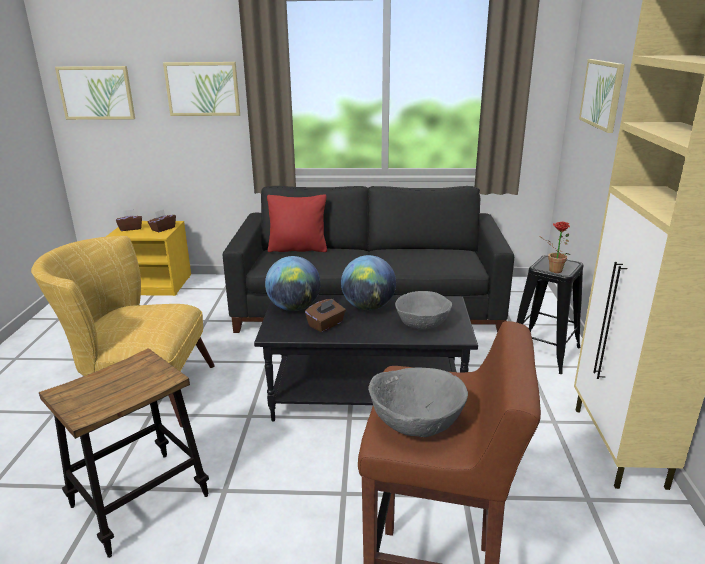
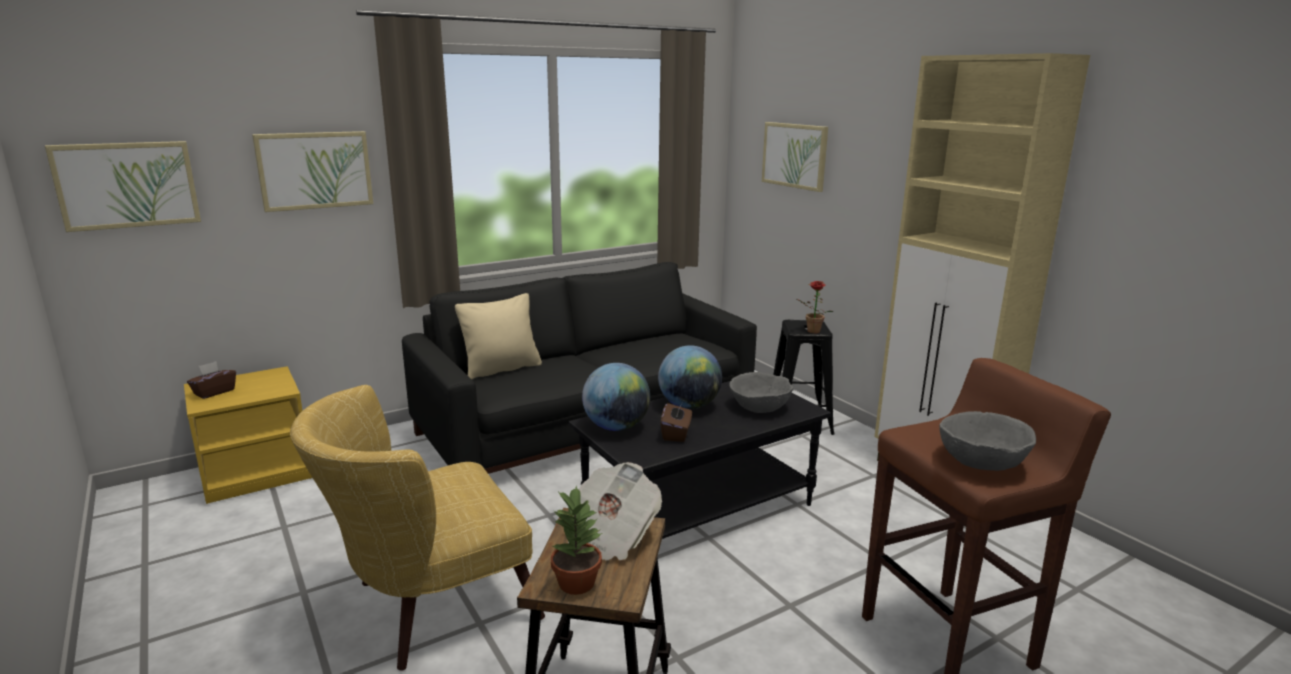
camera: 35 degrees left, 5 degrees down
(76, 396) = (576, 582): none -> potted plant
(142, 376) = (608, 536): none -> newspaper
(163, 229) = (272, 382): brown tissue box -> none
(298, 249) = (501, 369): red pillow -> beige pillow

